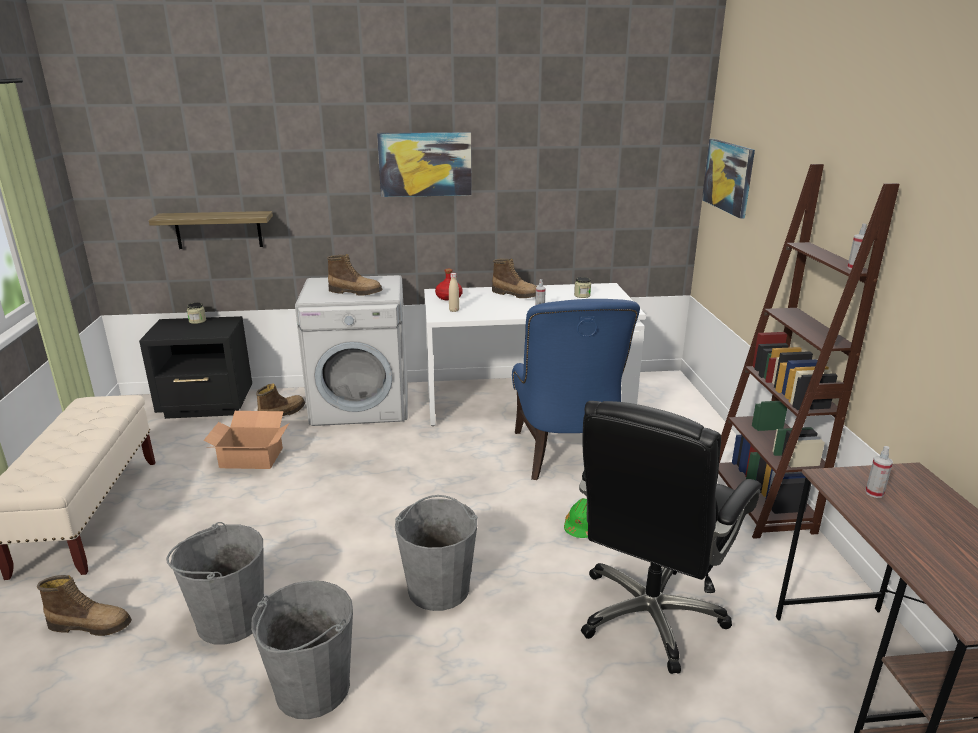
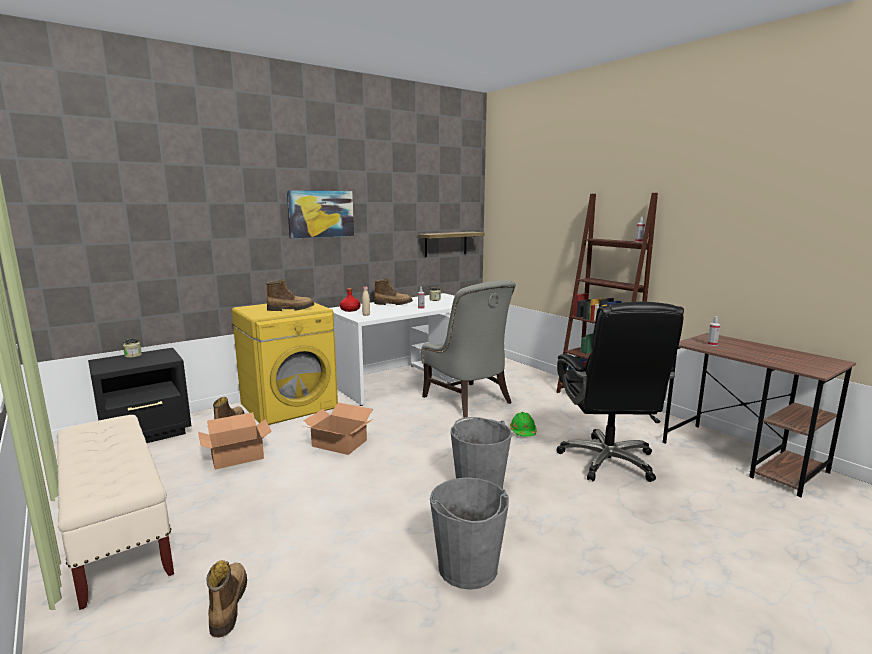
camera: 30 degrees left, 10 degrees down
(91, 625) = (227, 604): boot -> boot turned 75 degrees counterclockwise
(218, 230) = (151, 271): shelf -> shelf (446, 244)
(230, 619) = (353, 554): grey bucket -> none
(357, 472) = (339, 443): none -> cardboard box
(361, 405) = (291, 405): white washing machine -> yellow washing machine
(567, 453) = (468, 400): blue chair -> grey chair
(728, 176) = (509, 217): picture -> none

